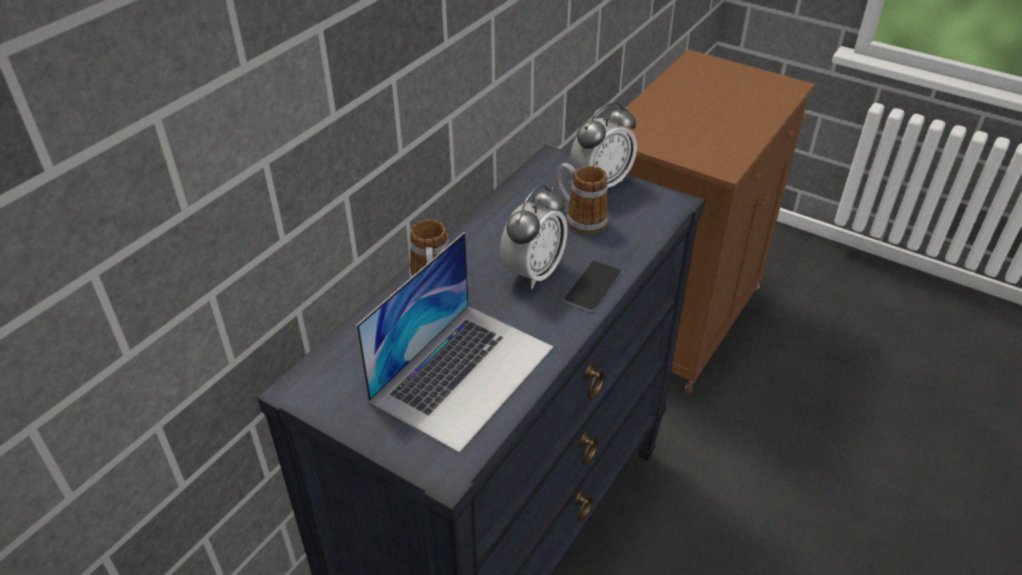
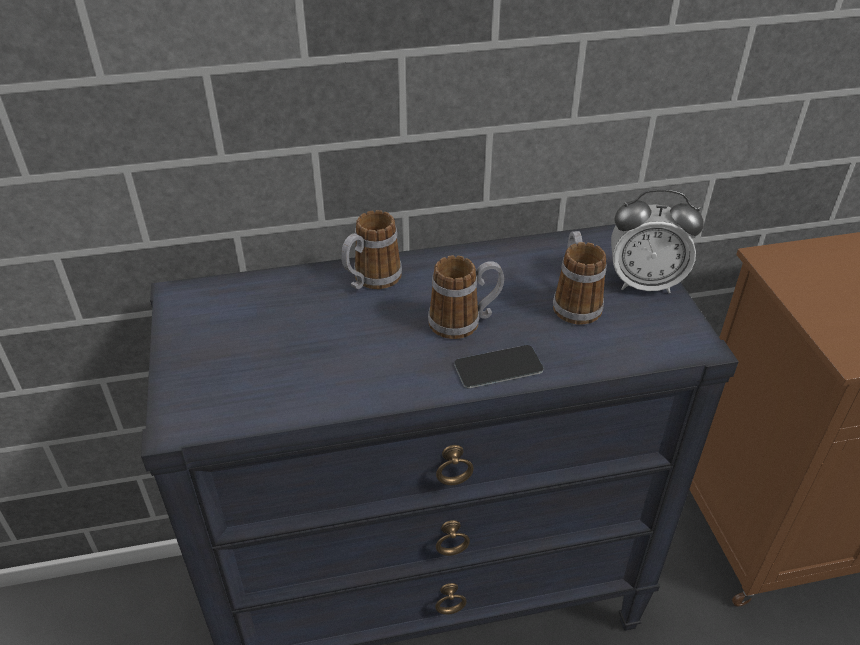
camera: 45 degrees right, 0 degrees up
(463, 373) = (294, 363): laptop -> none
(533, 272) = (464, 322): alarm clock -> mug

